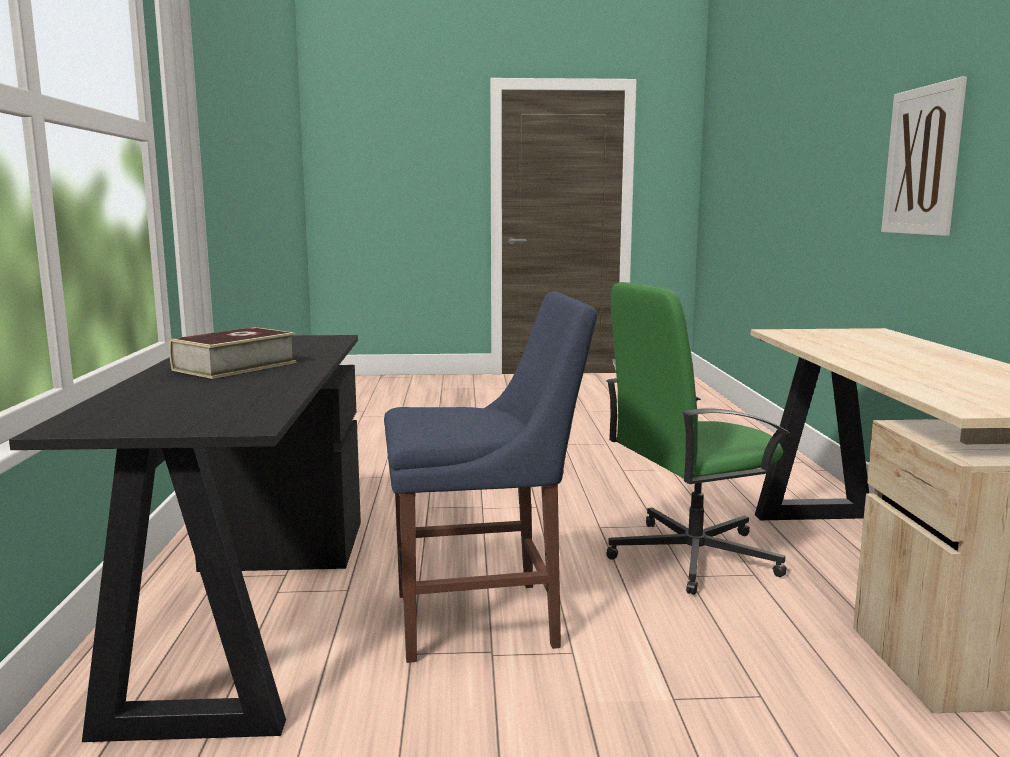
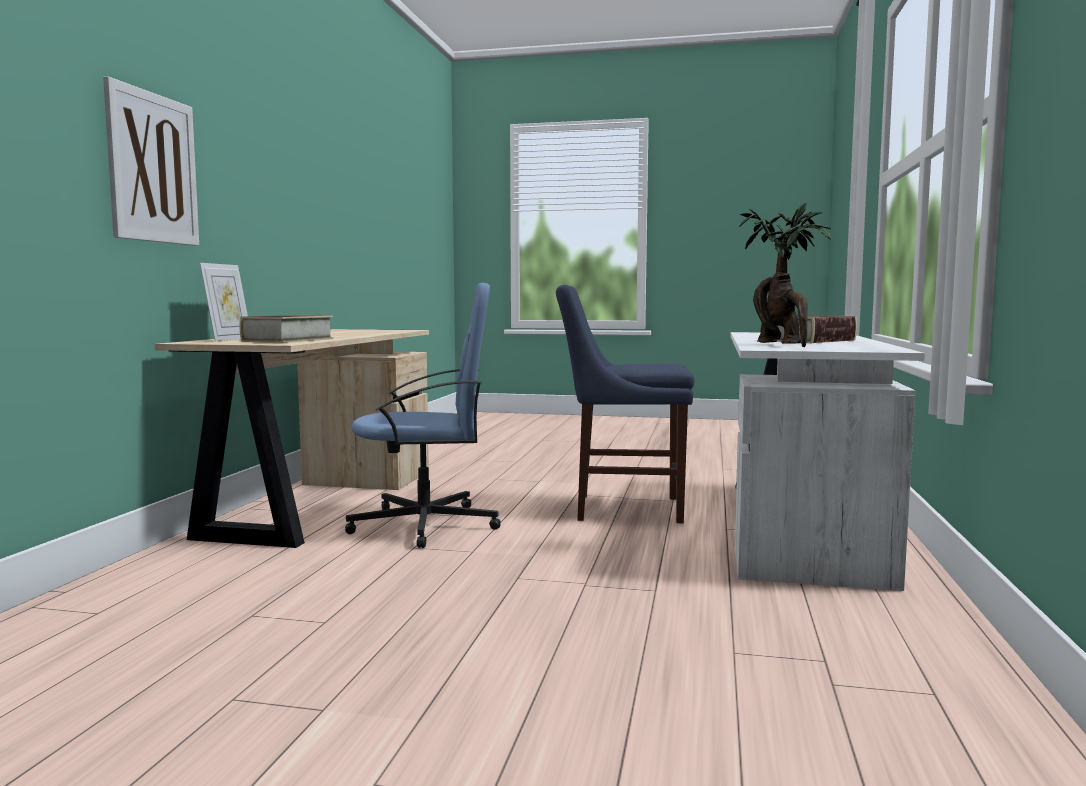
camera: 165 degrees left, 5 degrees down
(248, 609) = (799, 525): black desk -> white desk
(300, 348) = (782, 345): none -> potted plant
(690, 556) = (427, 525): green office chair -> blue office chair
(825, 340) = (288, 340): none -> book
(897, 339) = (228, 339): none -> picture frame

